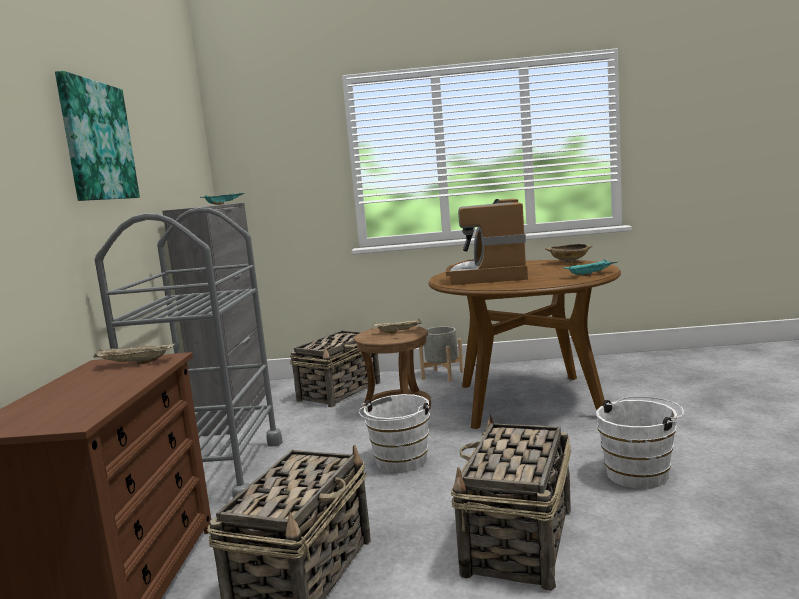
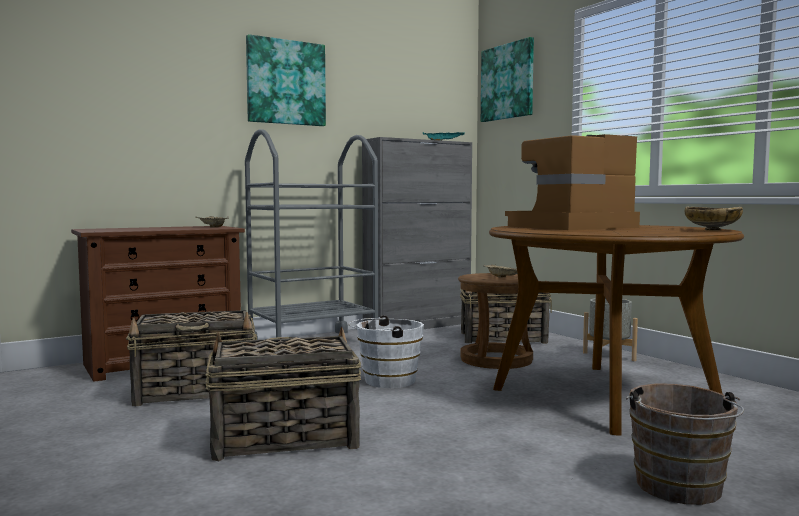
camera: 55 degrees right, 5 degrees down
(257, 137) = (508, 82): none -> picture
(590, 275) = (629, 233): turquoise tray -> none
(640, 473) = (480, 467): white bucket -> none
(705, 428) = (680, 489): none -> brown bucket

